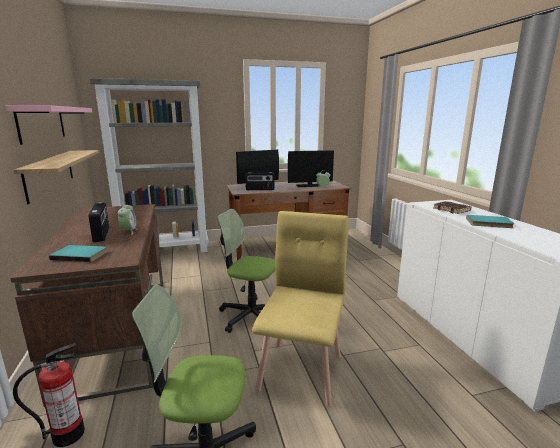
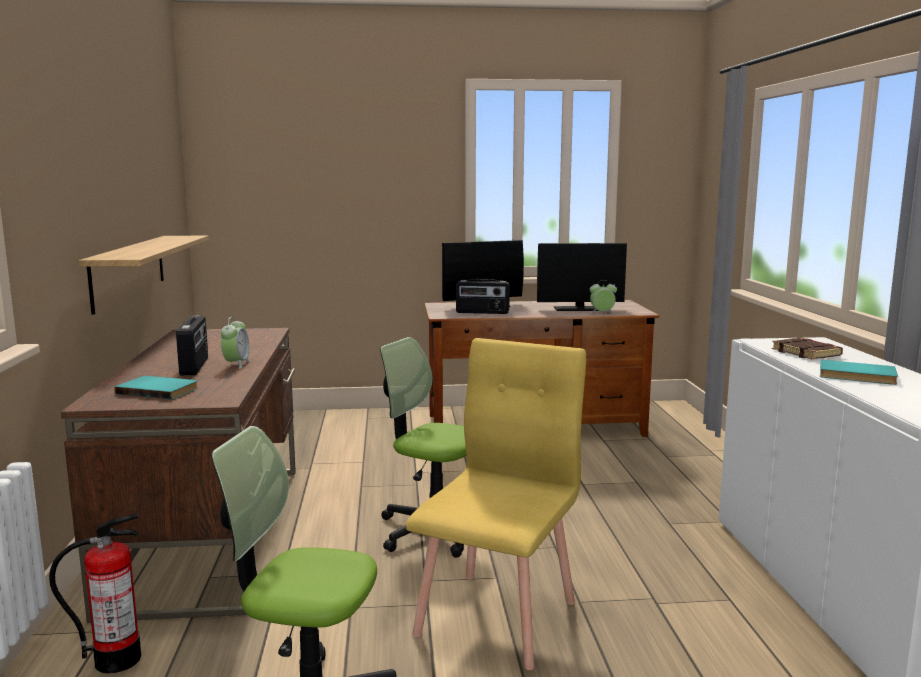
camera: 10 degrees right, 5 degrees down
(42, 123) = (124, 191): pink shelf -> none
(166, 250) = (311, 419): grey bookcase -> none

